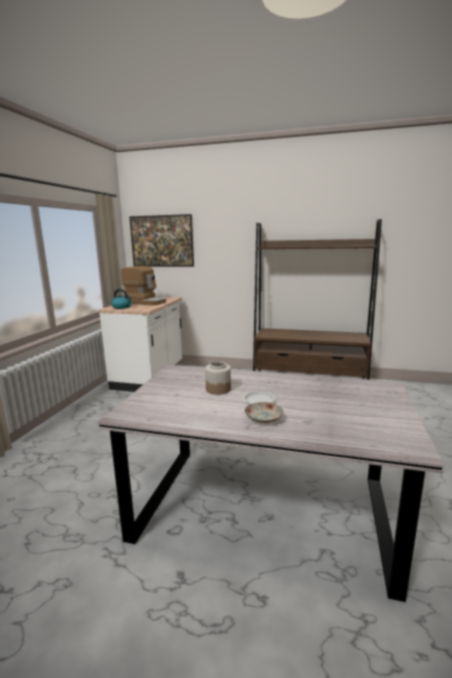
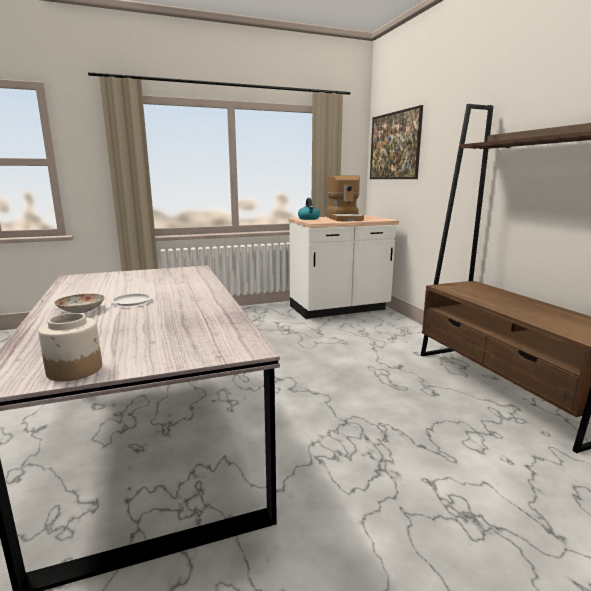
camera: 55 degrees right, 0 degrees up
(218, 389) = (153, 286): jar -> jar (75, 370)

